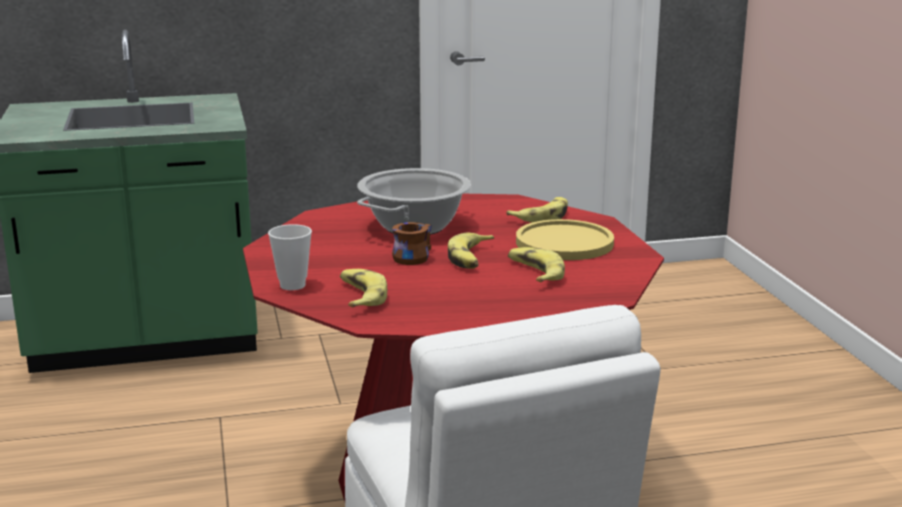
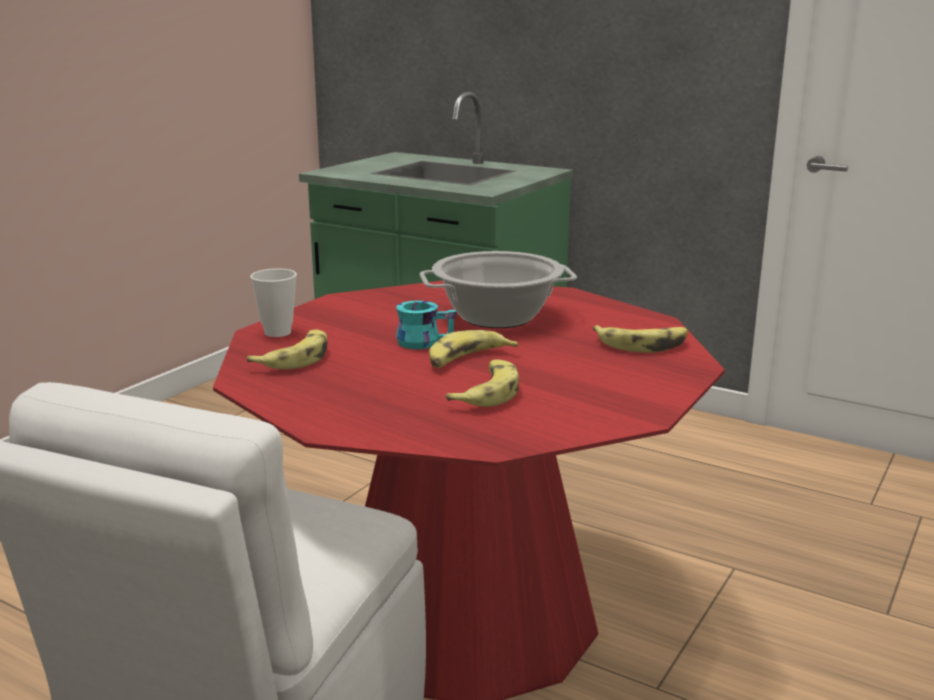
camera: 45 degrees right, 0 degrees up
(411, 256) = (424, 341): brown mug -> turquoise mug
(564, 243) = (596, 376): yellow plate -> none

